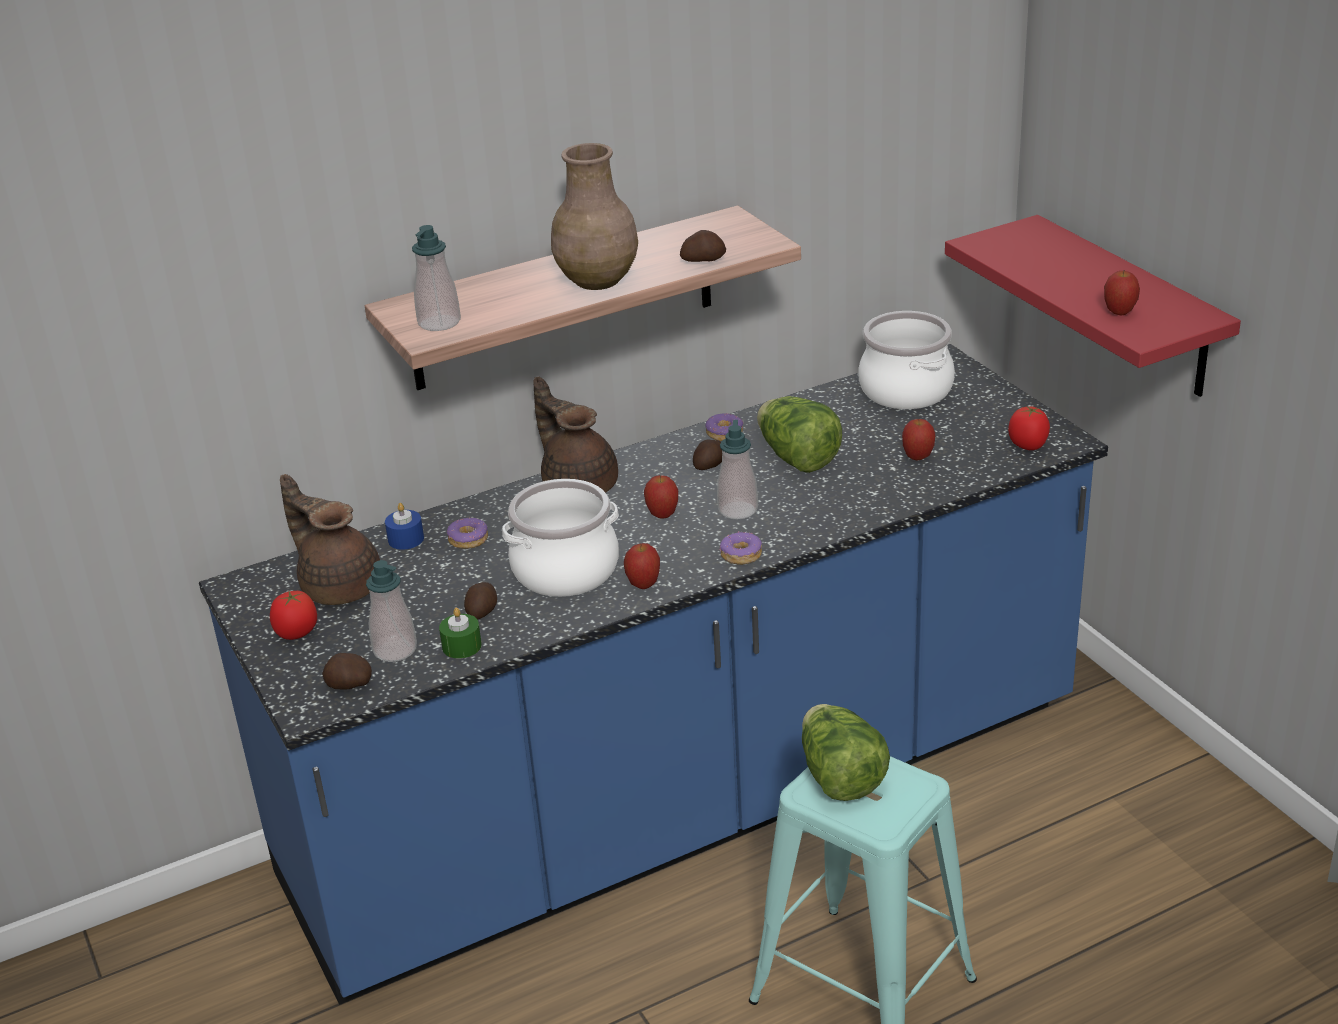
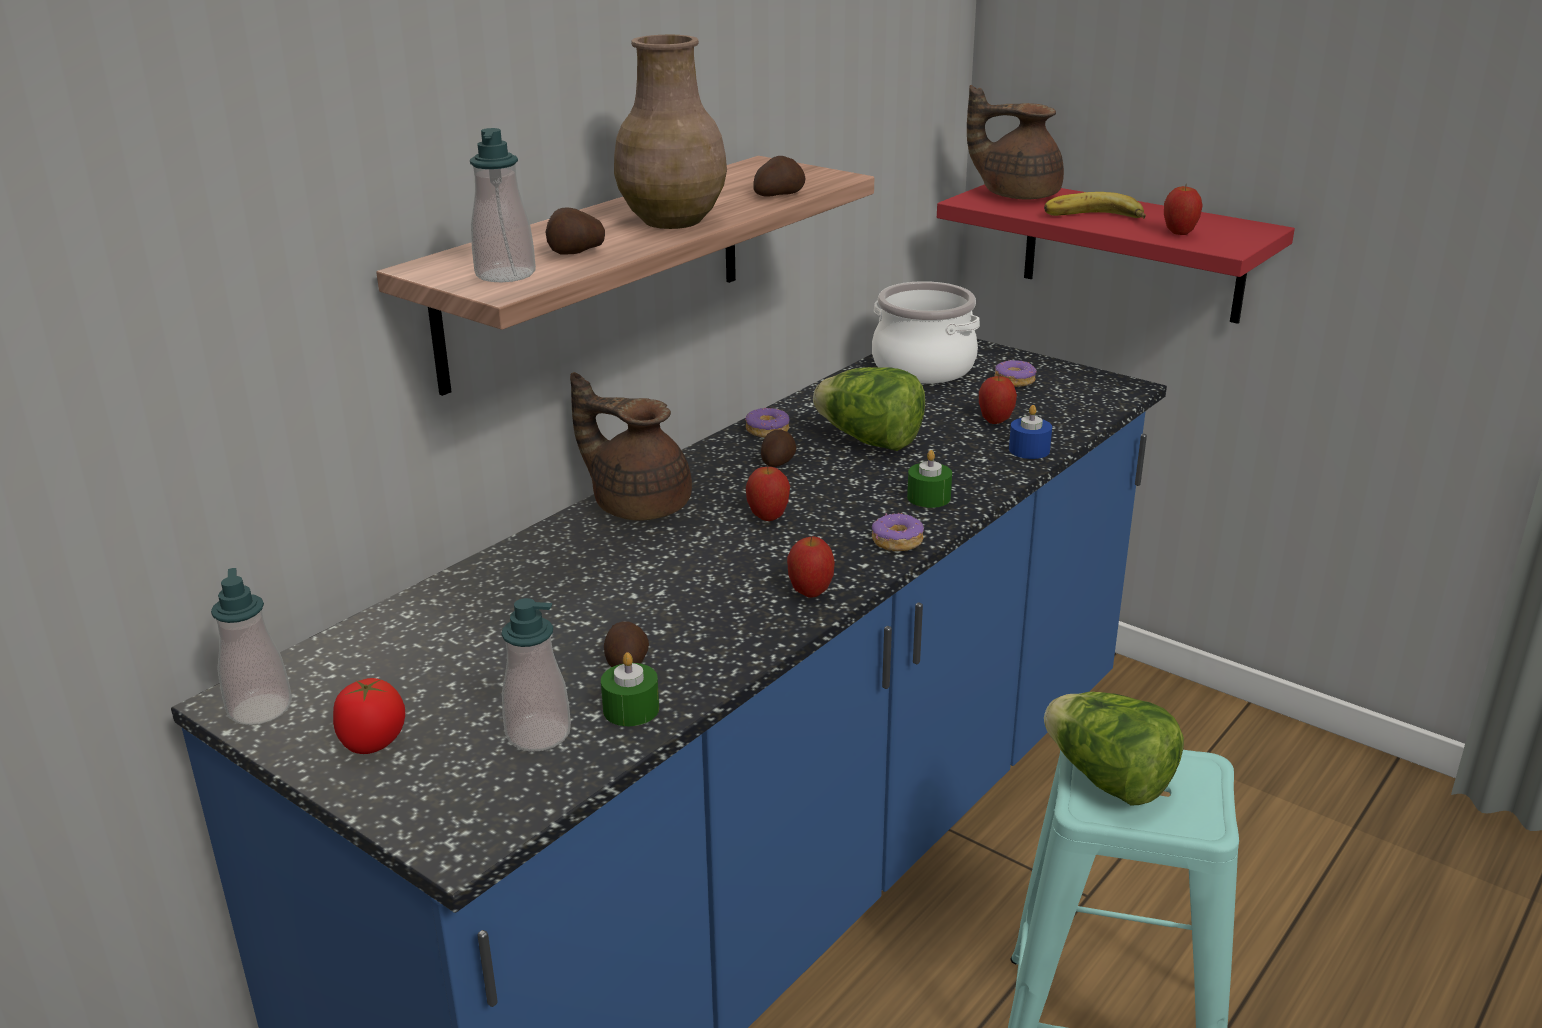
camera: 25 degrees left, 5 degrees down
(339, 585) = (398, 670): brown teapot -> brown teapot (1017, 194)
(349, 685) = (503, 795): potato -> potato (575, 253)
(406, 539) = (456, 599): blue candle -> blue candle (1029, 450)
(468, 539) = (543, 584): donut -> donut (1014, 381)
(565, 570) = (698, 595): cooking pot -> none
(737, 510) = (850, 498): soap dispenser -> soap dispenser (260, 708)
(798, 521) = (928, 497): none -> green candle
(1028, 445) = (1093, 395): tomato -> none
(1064, 282) = (1094, 218): none -> banana

